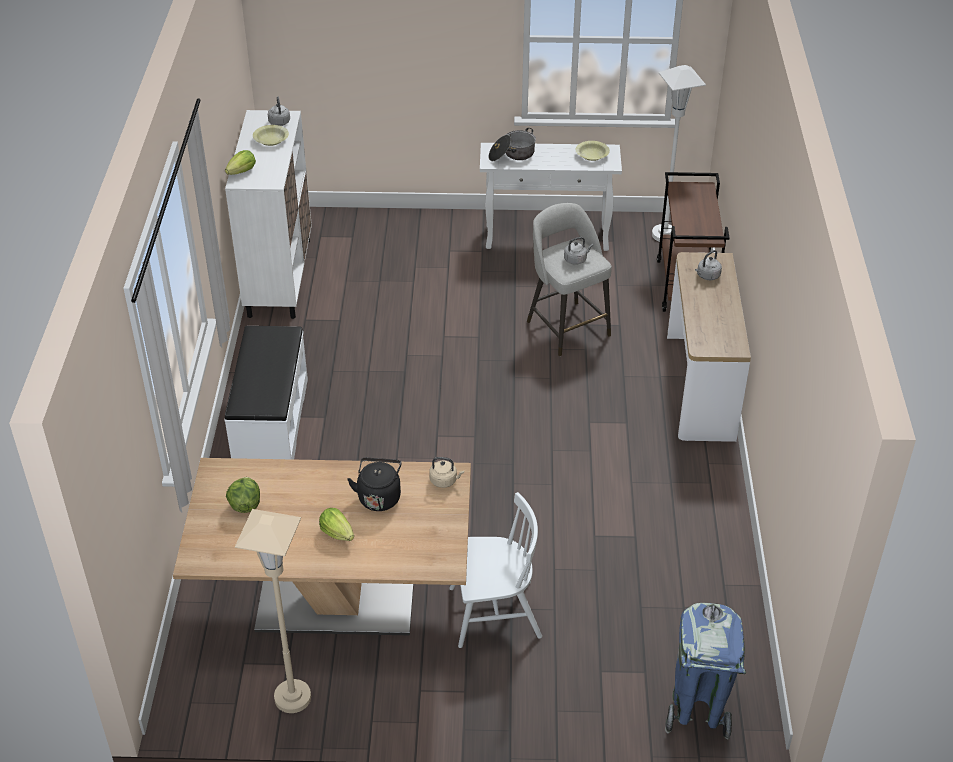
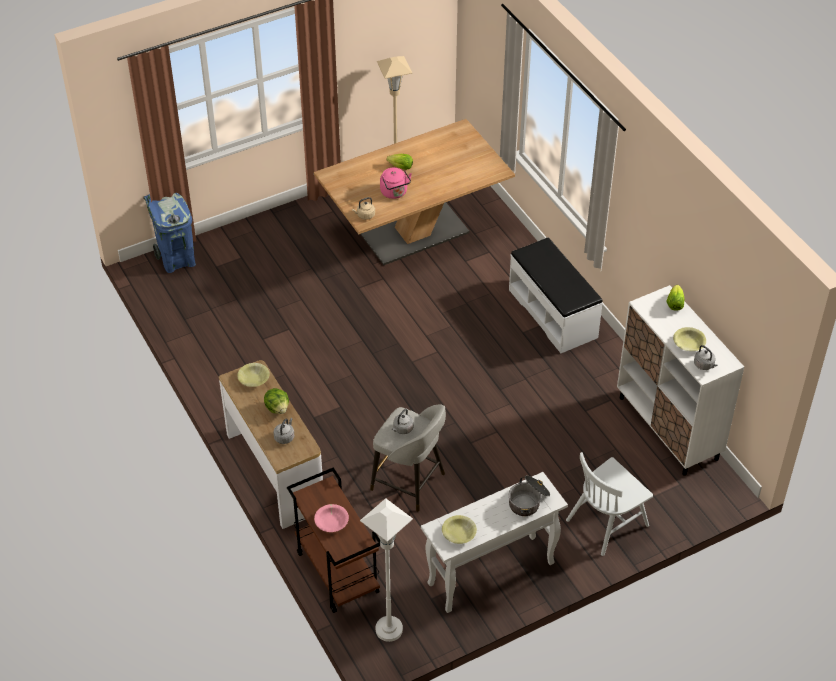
camera: 150 degrees right, 5 degrees up
(245, 505) = (464, 161): lettuce -> lettuce (277, 408)
(379, 496) = (395, 193): black kettle -> pink kettle
(494, 613) = (320, 262): white chair -> white chair (607, 522)
(698, 211) = (331, 521): none -> pink bowl
(711, 339) = (254, 378): none -> yellow bowl

